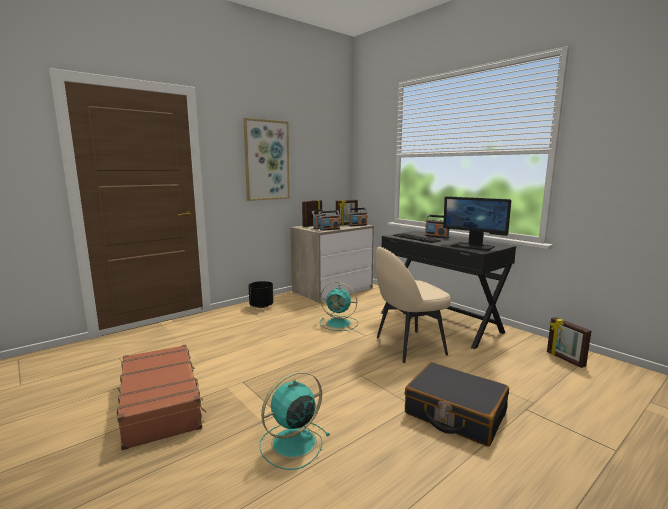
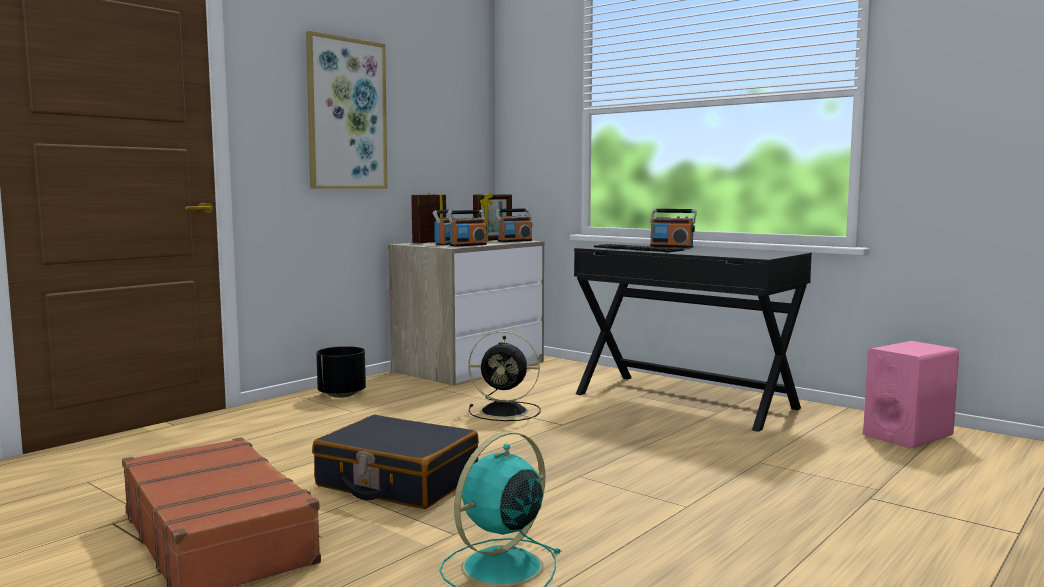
camera: 10 degrees left, 5 degrees down
(339, 323) = (506, 411): turquoise fan -> black fan
(408, 346) = (644, 434): beige chair -> none
(455, 413) = (759, 511): black suitcase -> black suitcase (397, 482)
(473, 246) = (743, 253): monitor -> none
(565, 359) = (908, 436): picture frame -> pink speaker

